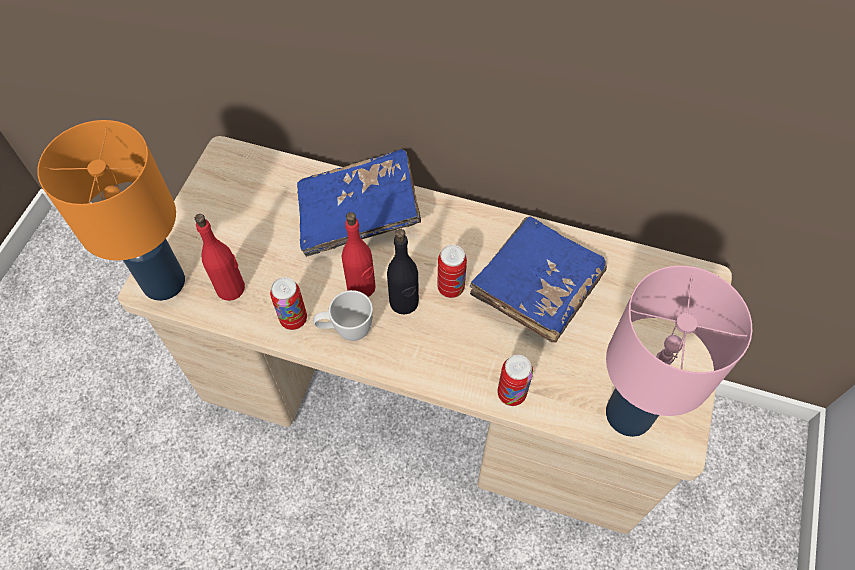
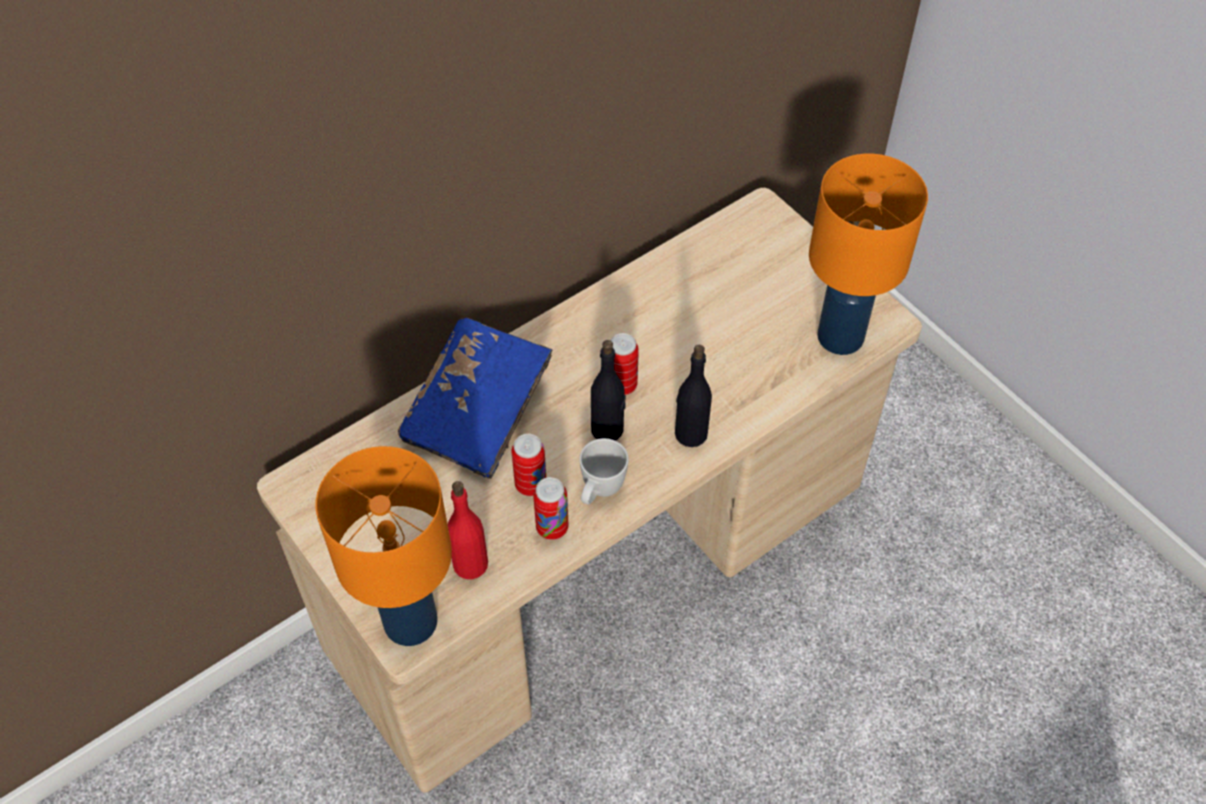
camera: 55 degrees left, 5 degrees down
(361, 287) = (563, 453): red bottle -> none
(443, 359) = (690, 433): none -> black bottle
(511, 394) = (762, 404): can -> can (530, 485)
(536, 288) = (675, 324): blue book -> none
(630, 415) = (842, 336): pink table lamp -> orange table lamp

